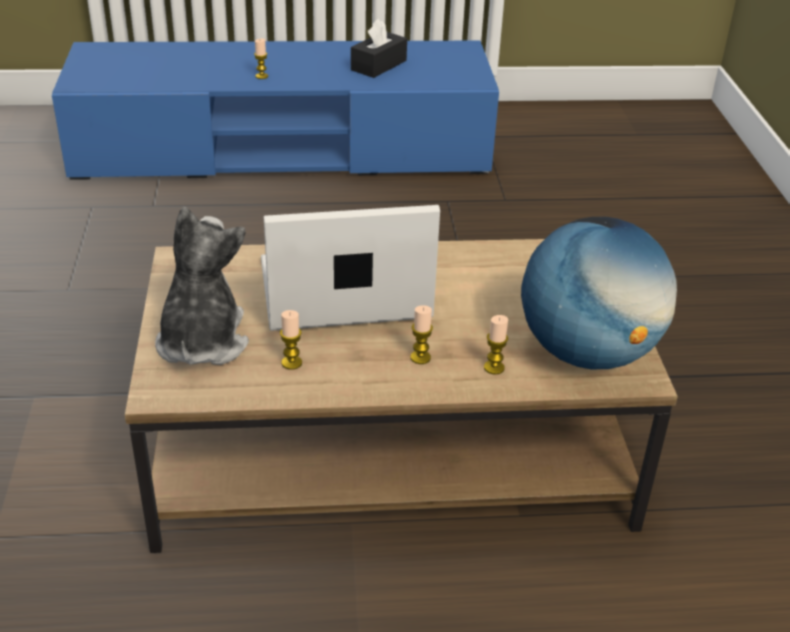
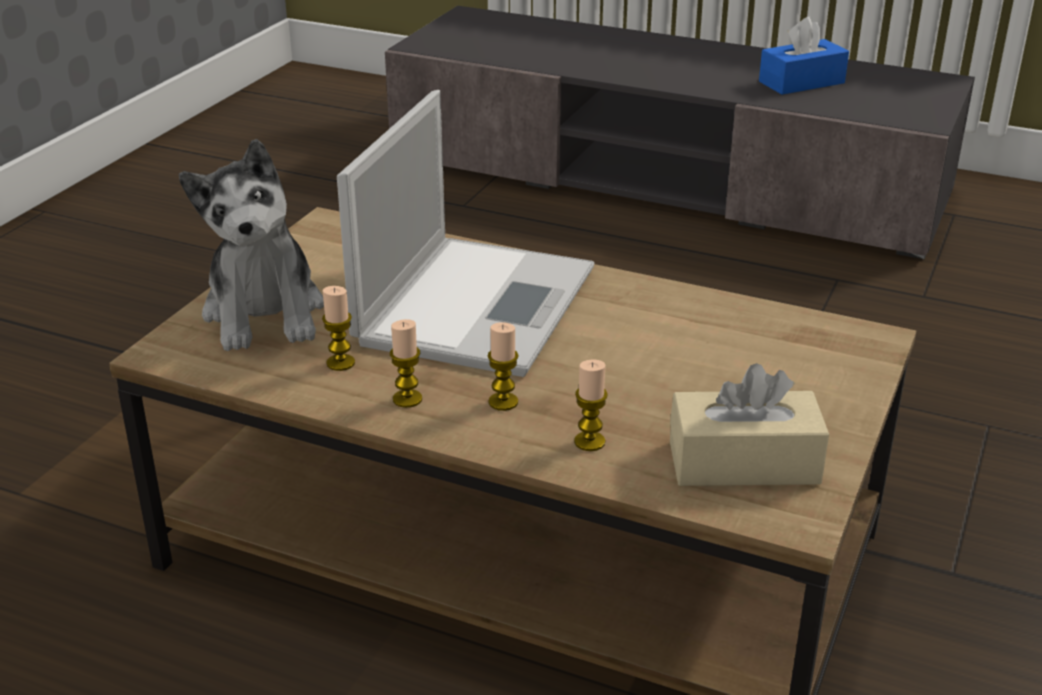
camera: 30 degrees right, 5 degrees down
(202, 341) = (265, 313): plush toy -> plush toy turned 135 degrees clockwise
(261, 76) = (638, 70): candle -> candle (407, 399)
(283, 150) = (665, 178): blue tv stand -> grey tv stand
(340, 291) = (478, 303): laptop -> laptop turned 90 degrees clockwise
(378, 65) = (801, 82): black tissue box -> blue tissue box
(587, 353) = (743, 463): globe -> beige tissue box

